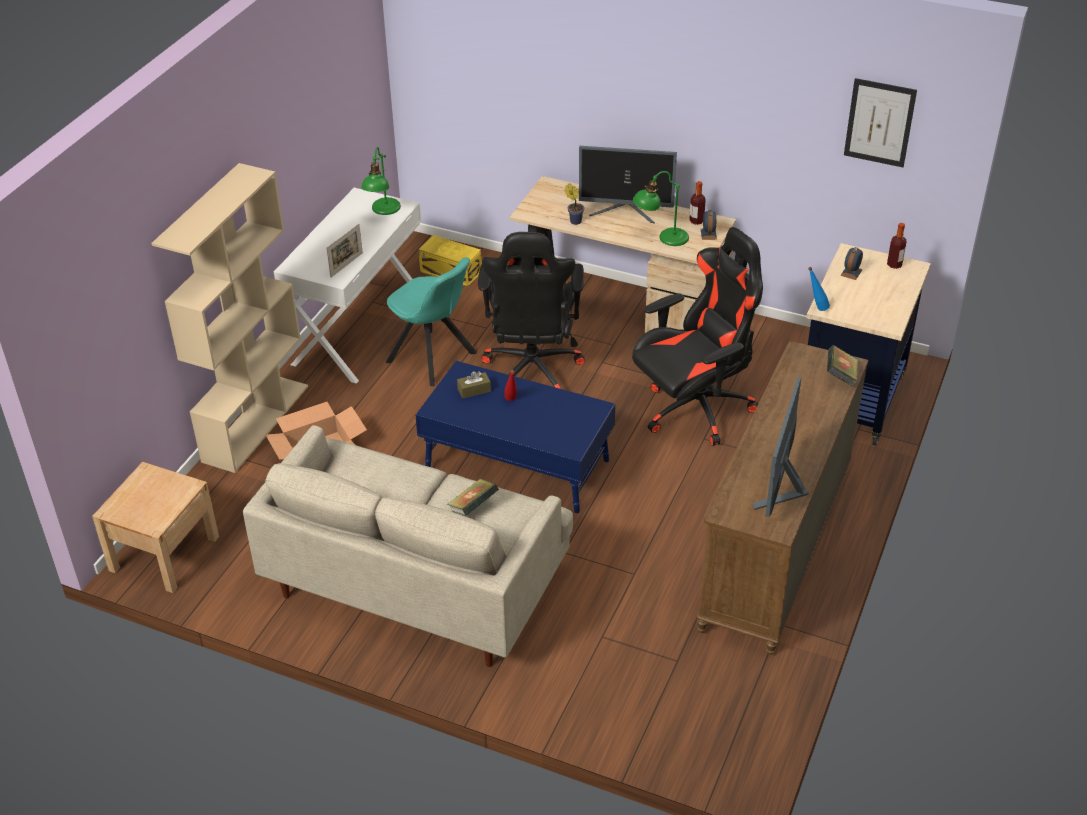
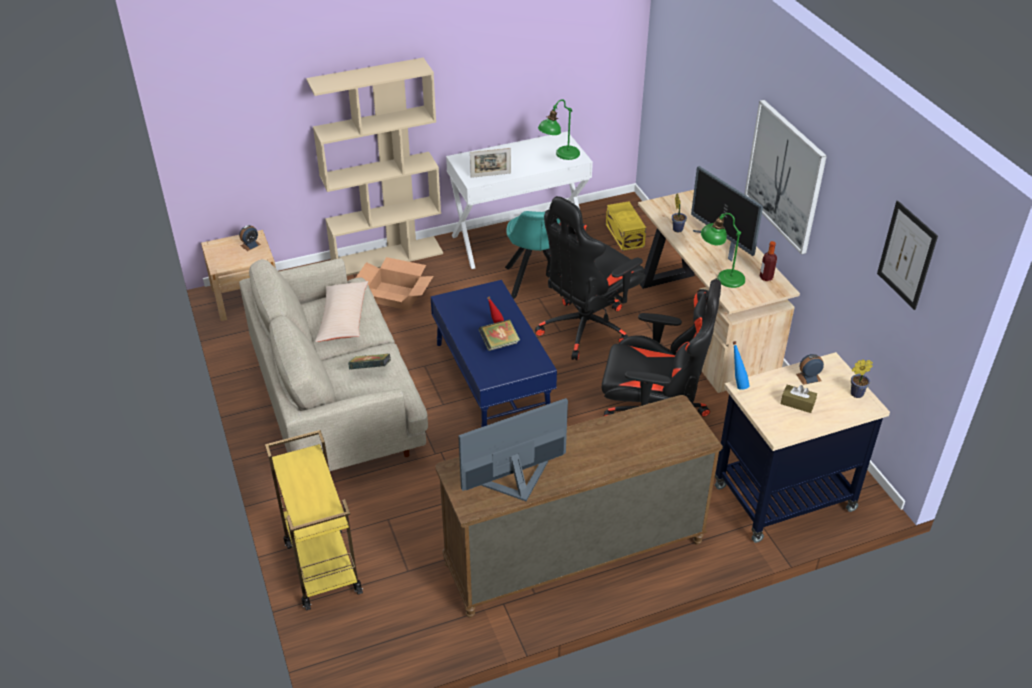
camera: 45 degrees right, 0 degrees up
(376, 483) = (343, 319): none -> beige pillow
(474, 390) = (484, 304): brown tissue box -> brown tissue box (797, 403)
(605, 714) = (322, 565): none -> yellow cart
(679, 114) = (785, 176): none -> picture
(708, 234) = (761, 291): alarm clock -> alarm clock (250, 245)
(840, 376) = (681, 443): book -> book (499, 344)
(894, 265) = (855, 394): bottle -> potted plant

